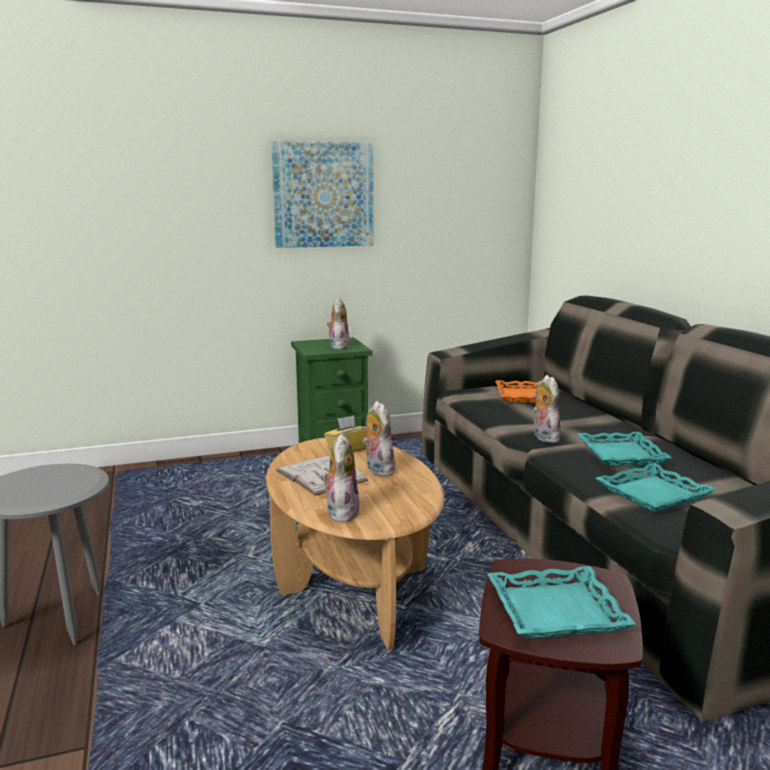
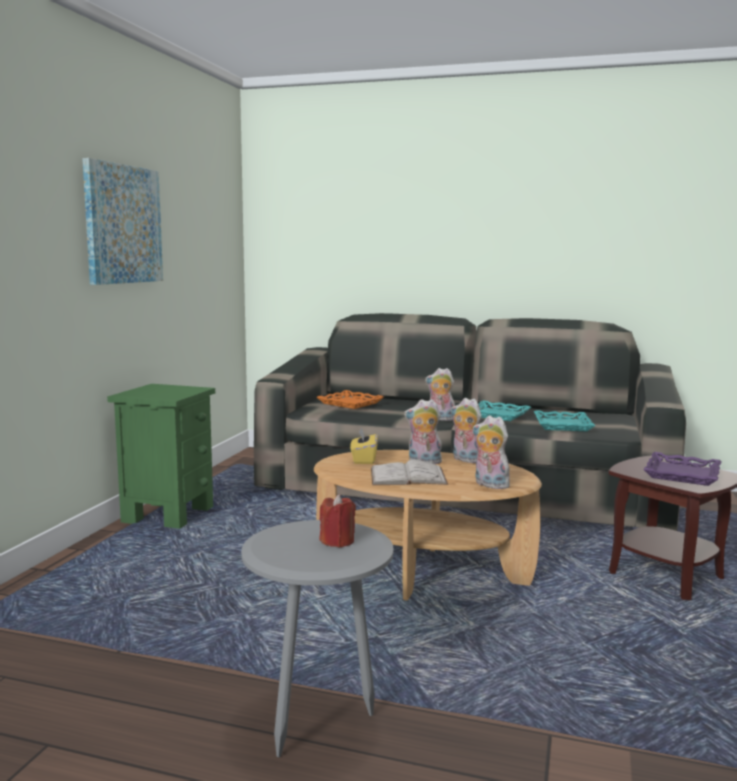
camera: 55 degrees left, 5 degrees down
(48, 488) = (337, 541): none -> red candle
(338, 346) = (174, 391): plush toy -> plush toy (465, 460)
(556, 611) = (683, 474): turquoise tray -> purple tray

